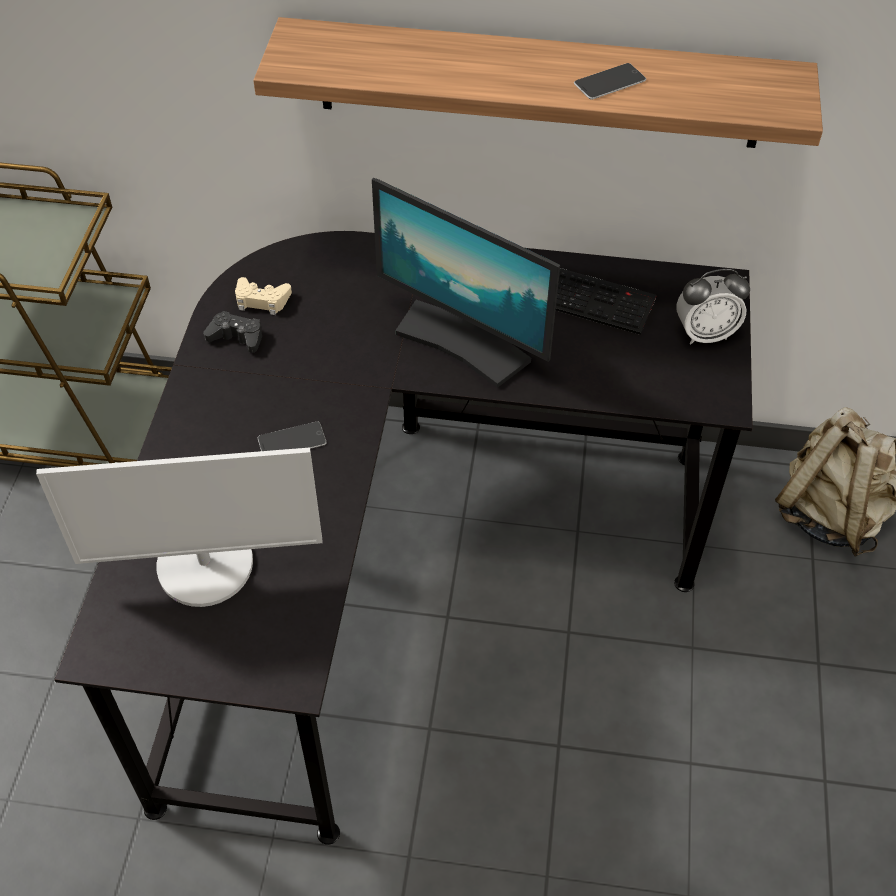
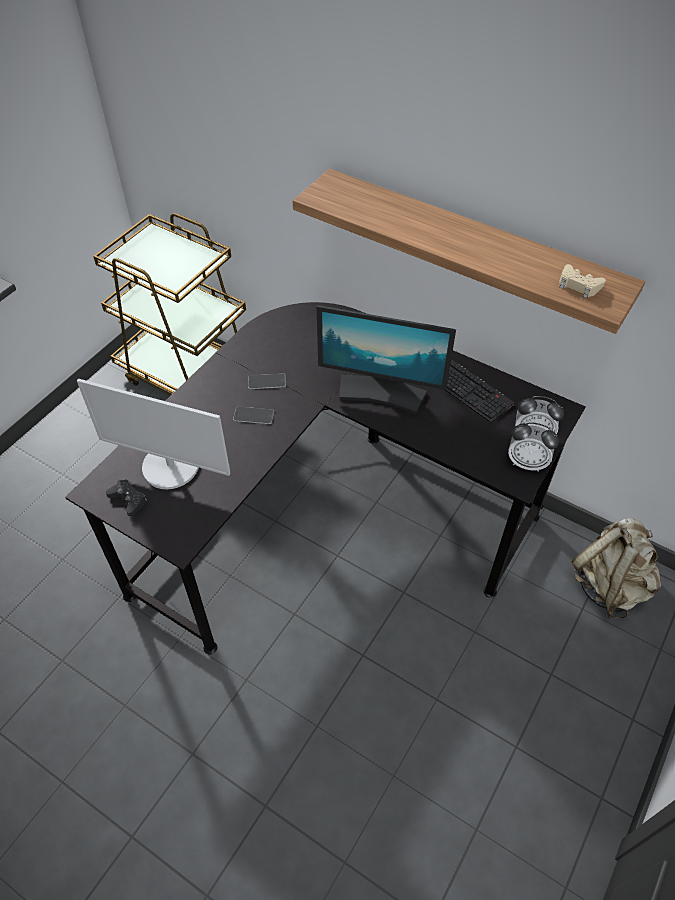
camera: 25 degrees right, 0 degrees up
(236, 337) = (256, 348): black game controller -> black game controller (128, 500)
(262, 300) = (281, 332): beige game controller -> beige game controller (578, 285)
(463, 342) = (381, 392): monitor -> monitor turned 45 degrees counterclockwise
(610, 82) = (499, 256): phone -> phone (266, 381)
(718, 373) = (526, 462): none -> alarm clock

